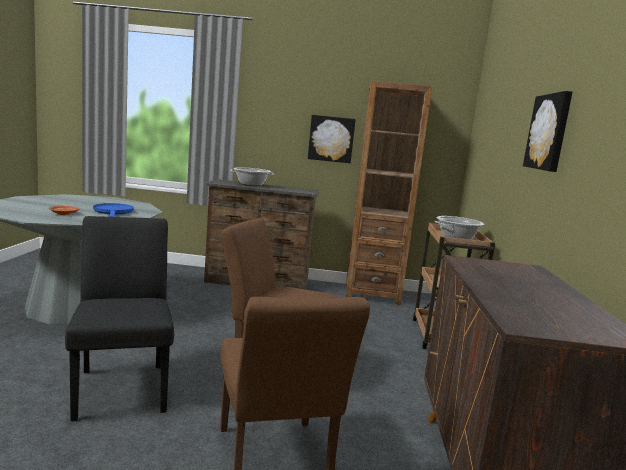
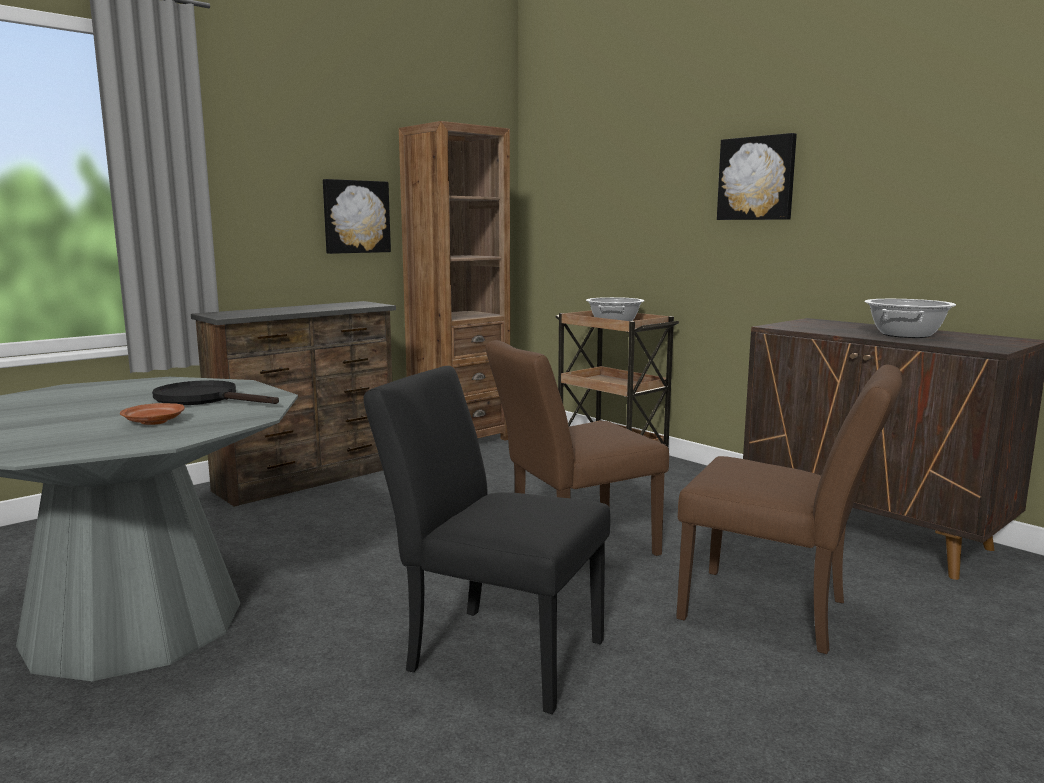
camera: 45 degrees left, 0 degrees up
(113, 212) = (205, 399): blue frying pan -> black frying pan
(251, 184) = (273, 310): cooking pot -> cooking pot (906, 335)

